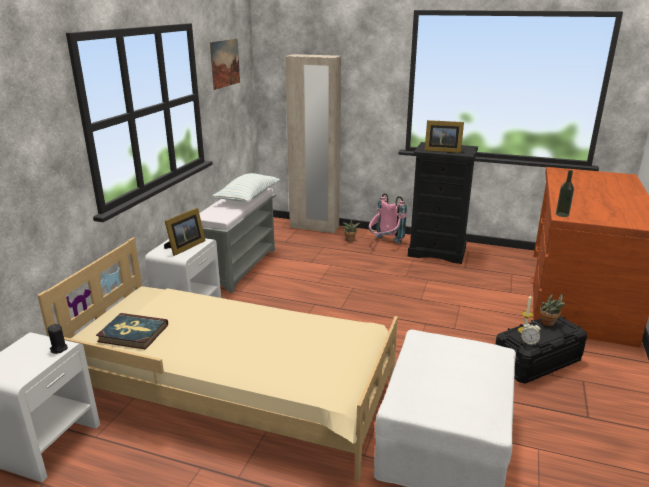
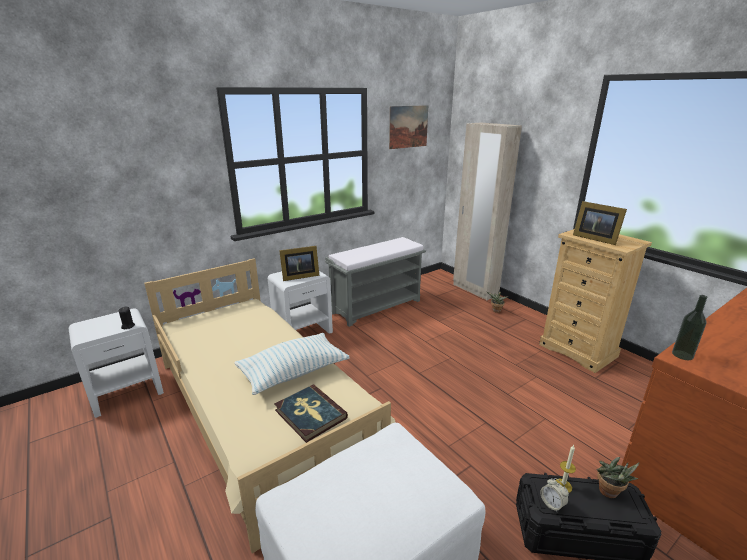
camera: 35 degrees right, 0 degrees up
(133, 333) = (201, 332): book -> book (310, 414)
(248, 197) = (393, 248): pillow -> pillow (293, 372)
(384, 244) = (527, 325): pink backpack -> none
(437, 252) = (578, 350): black dresser -> beige dresser

